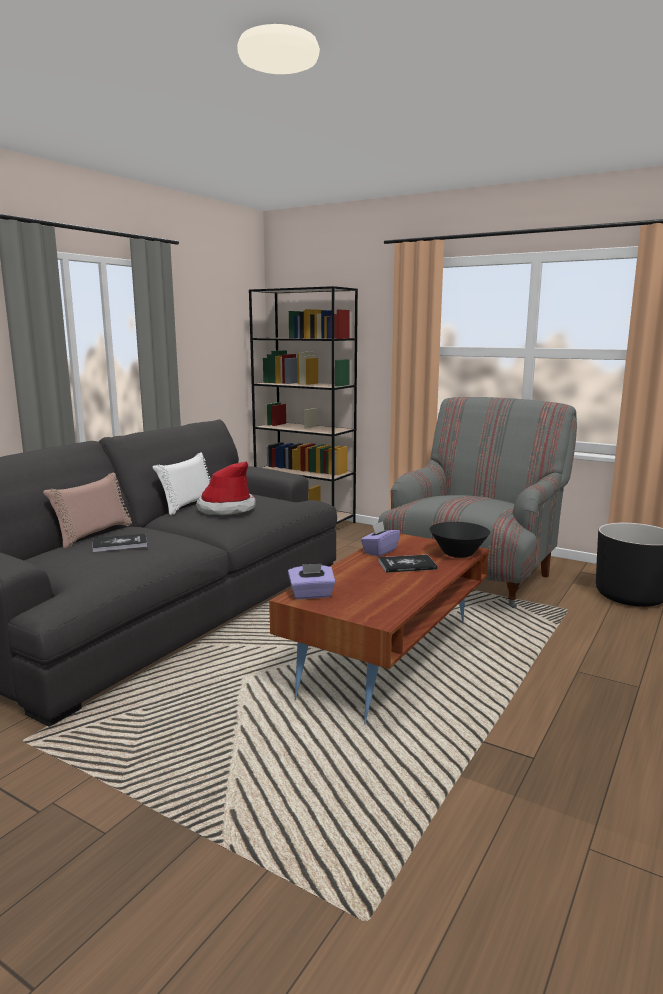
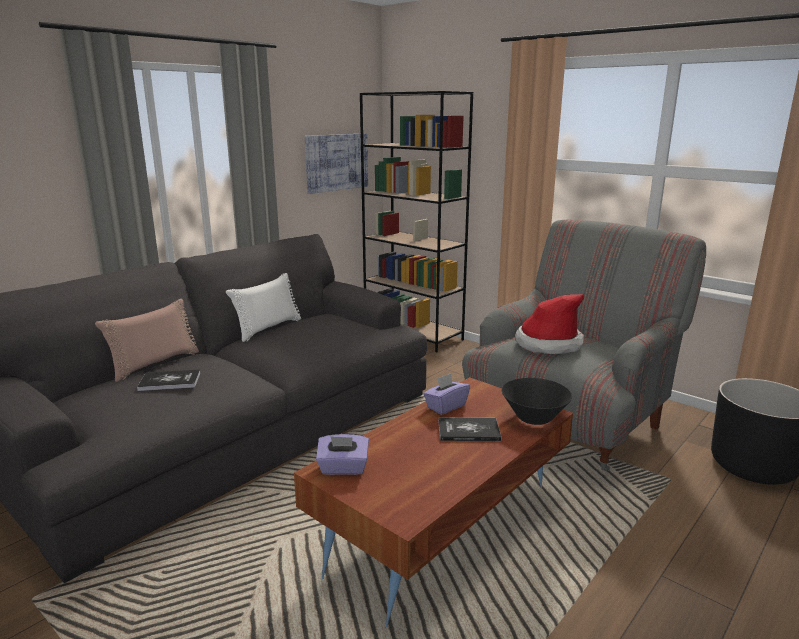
camera: 10 degrees right, 5 degrees up
(226, 508) = (301, 337): hat -> hat (548, 344)
(227, 355) = (336, 162): none -> picture

